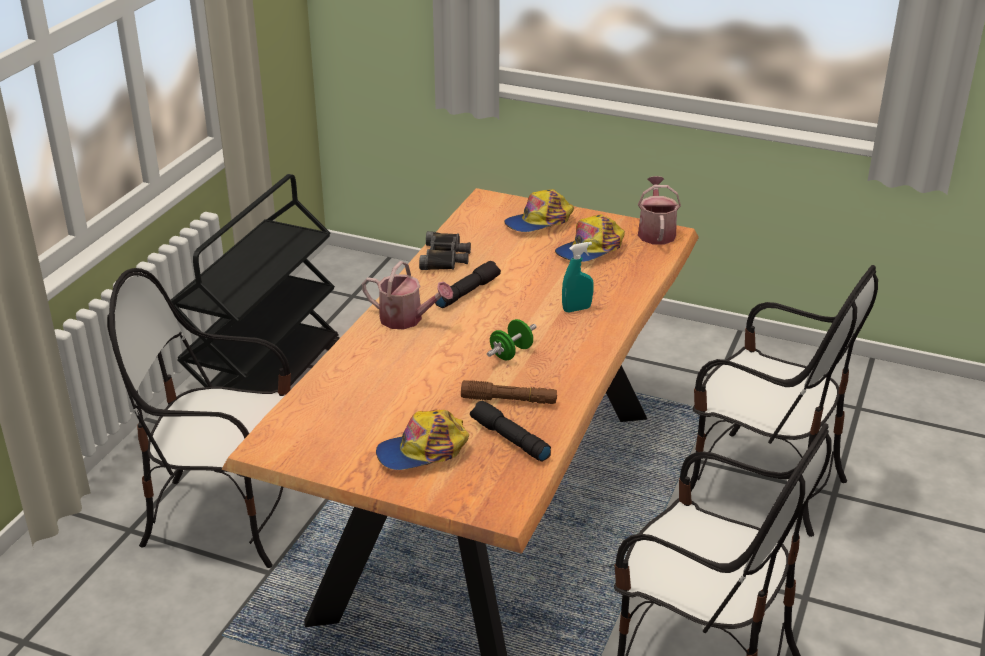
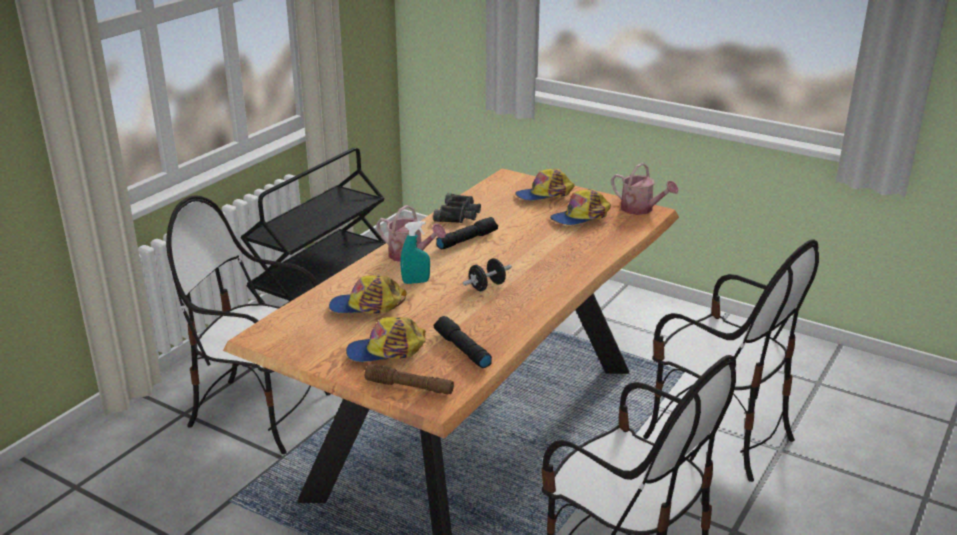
camera: 10 degrees right, 5 degrees down
(379, 394) = (367, 307): none -> cap
(509, 400) = (472, 321): brown flashlight -> brown flashlight (409, 387)
(511, 353) = (487, 286): green dumbbell -> black dumbbell
(577, 309) = (554, 259): turquoise spray bottle -> turquoise spray bottle (416, 282)
(656, 232) = (641, 209): watering can -> watering can turned 120 degrees clockwise

